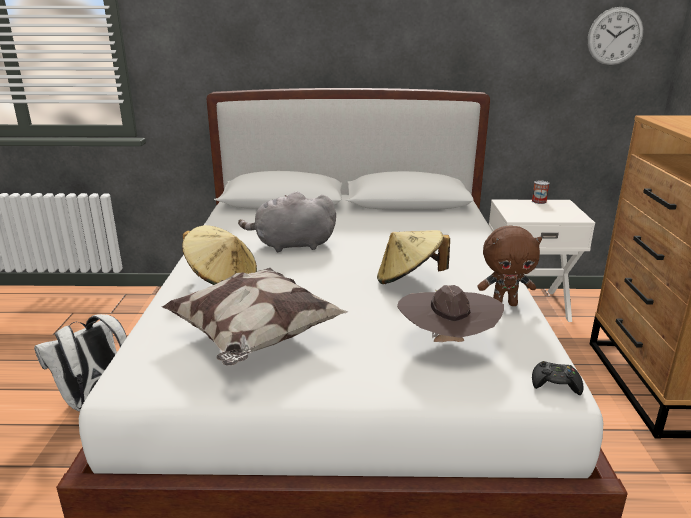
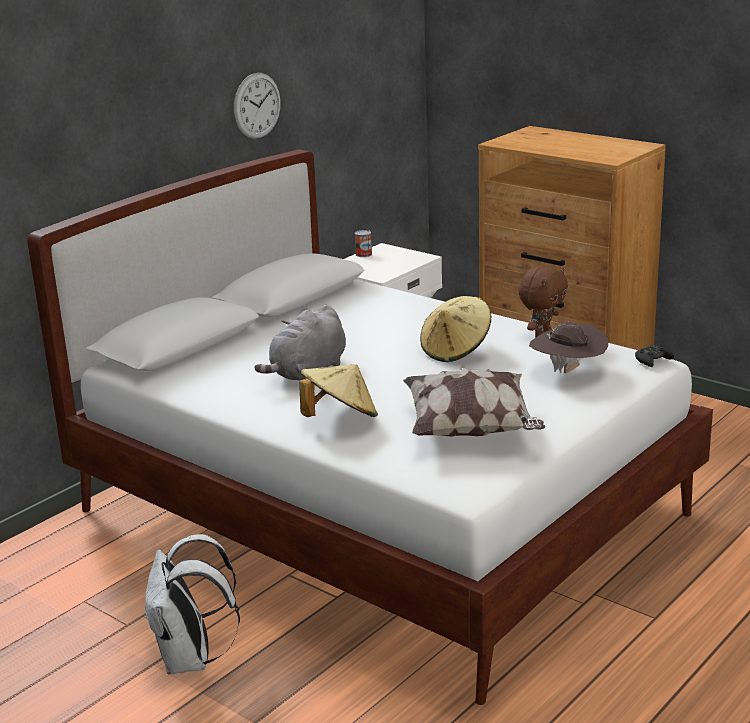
camera: 50 degrees left, 0 degrees up
(615, 36) = (383, 62): wall clock -> wall clock (257, 105)

